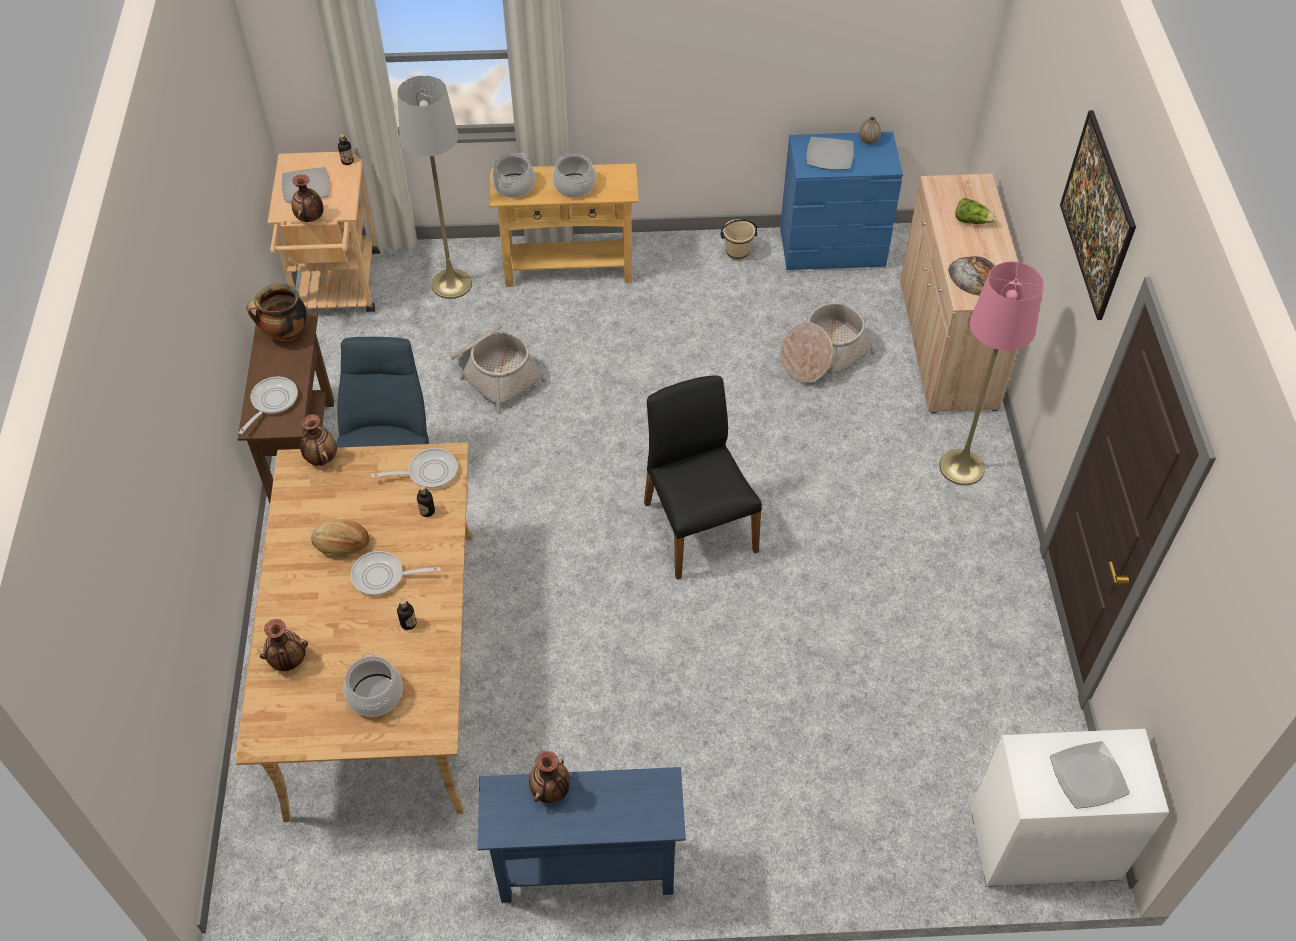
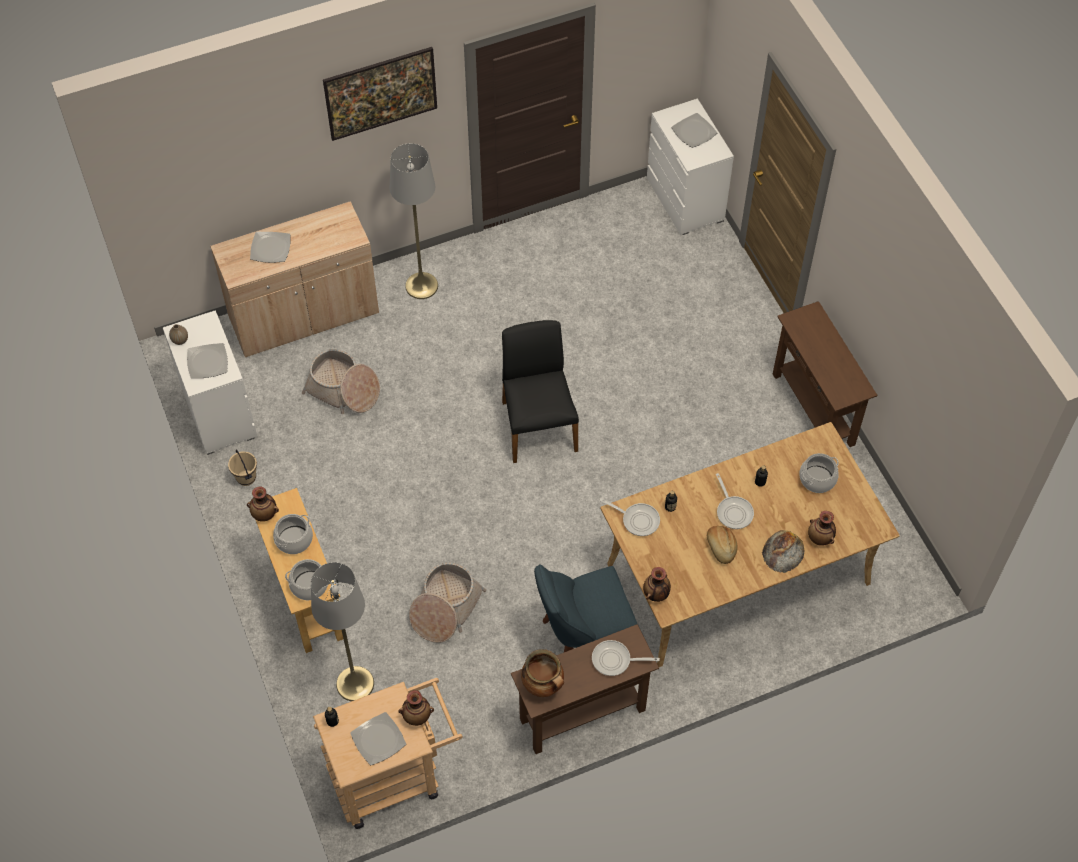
camera: 110 degrees left, 5 degrees up
(428, 472) = (637, 520): frying pan -> frying pan turned 150 degrees clockwise
(551, 790) = (825, 372): vase -> vase (264, 514)
(586, 870) = (813, 409): blue console table -> brown console table
(697, 526) = (538, 425): black chair -> black chair turned 120 degrees clockwise
(832, 249) = (219, 412): blue dresser -> white dresser
(961, 467) = (421, 285): pink floor lamp -> grey floor lamp
(971, 221) = (270, 248): lettuce -> plate
(976, 276) = (330, 236): bread -> bread (783, 551)

